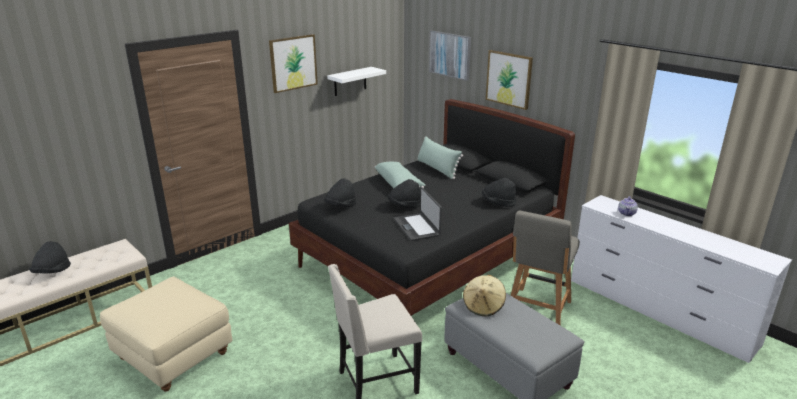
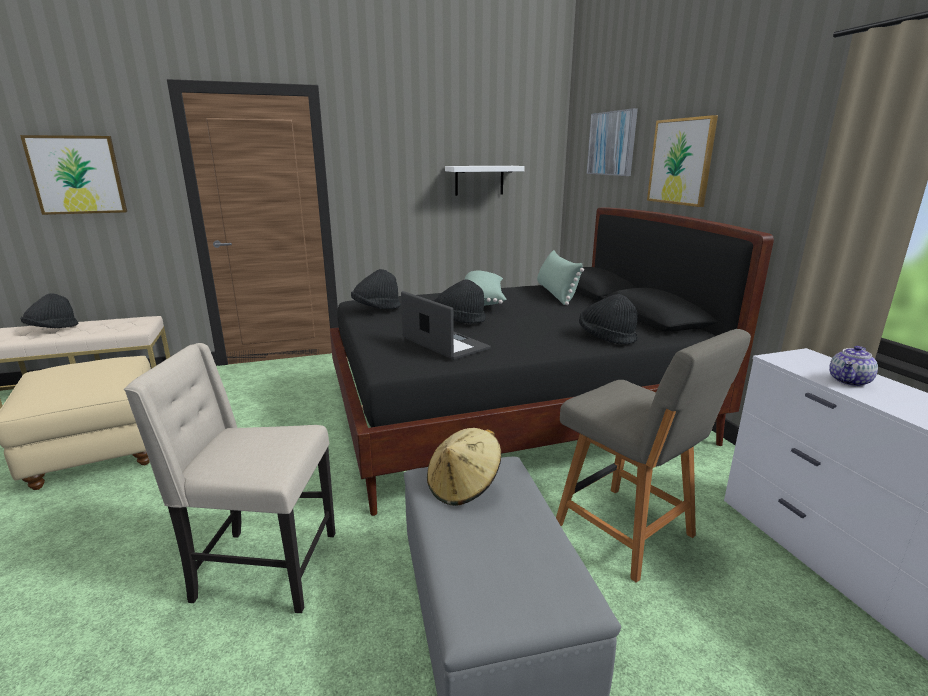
camera: 25 degrees right, 5 degrees down
(293, 63) = (395, 141): picture -> picture (77, 175)
(417, 227) = (444, 344): laptop -> laptop turned 135 degrees clockwise
(538, 310) = (628, 533): grey chair -> grey chair turned 90 degrees counterclockwise

